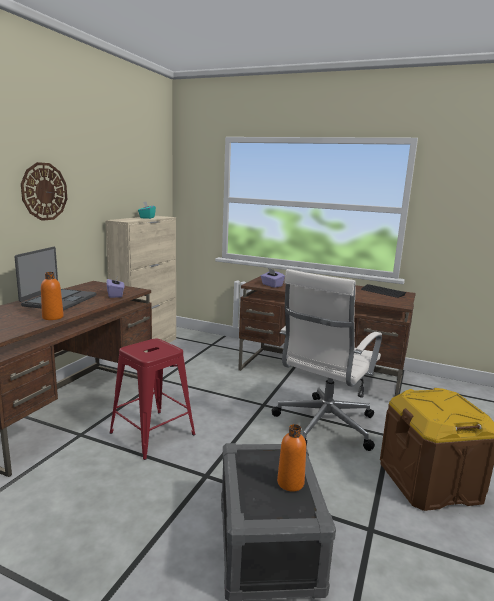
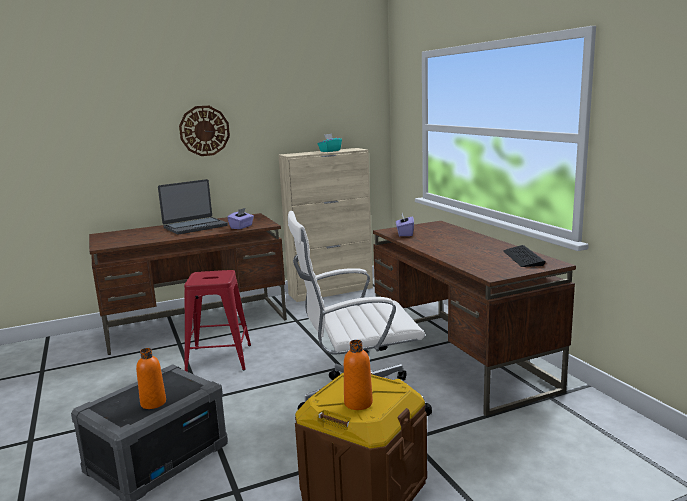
camera: 45 degrees right, 0 degrees up
(53, 317) = (160, 238): orange bottle -> orange bottle (358, 403)

